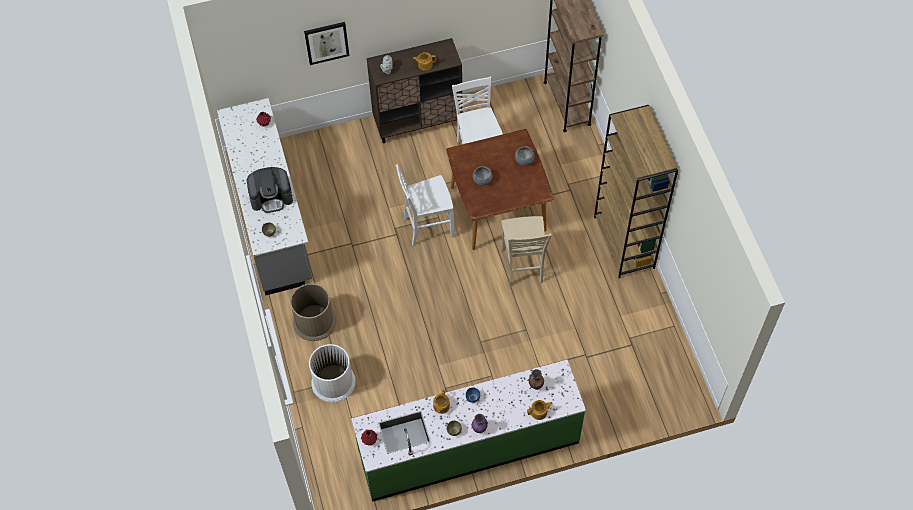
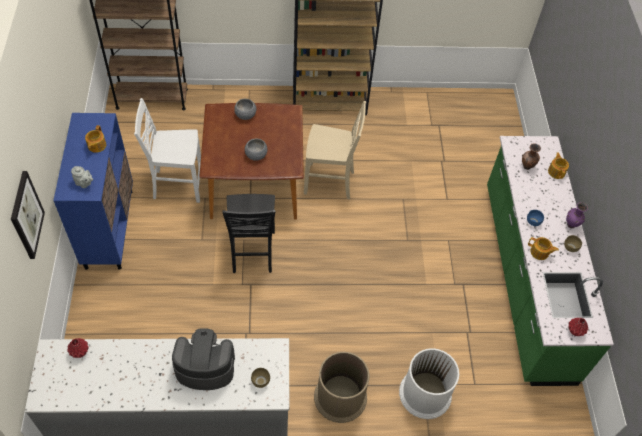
camera: 80 degrees left, 5 degrees down
(271, 197) = (204, 367): coffee machine -> coffee machine turned 90 degrees counterclockwise
(418, 122) = (109, 228): brown cabinet -> blue cabinet
(427, 226) = (252, 253): white chair -> black chair

